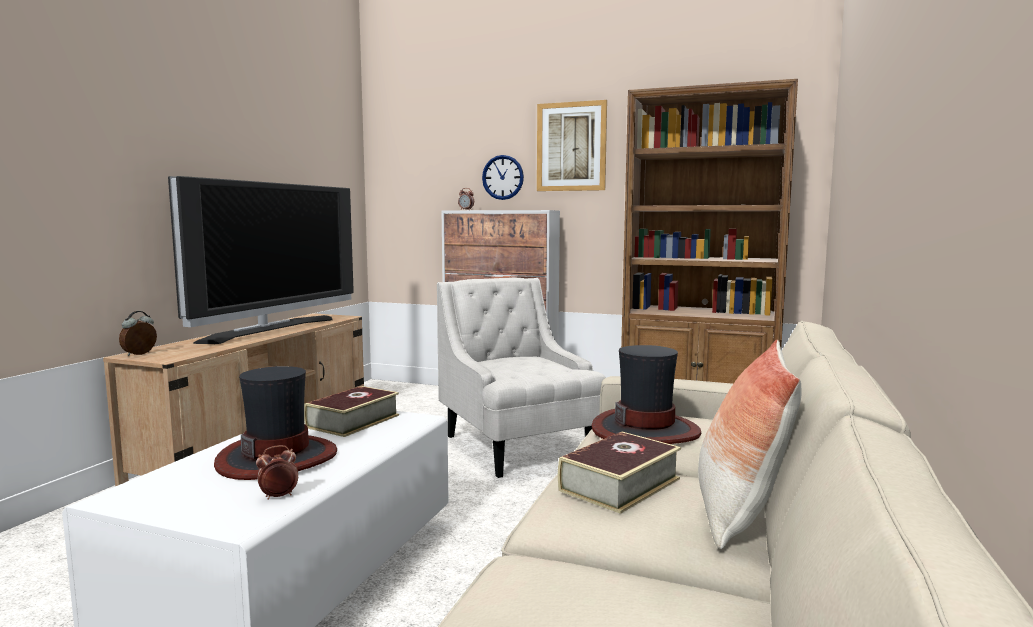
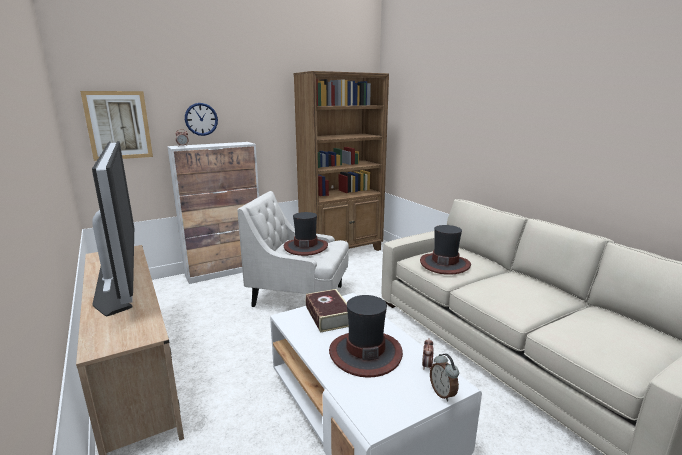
camera: 50 degrees left, 10 degrees up
(140, 354) = (104, 344): alarm clock -> alarm clock (443, 393)
(523, 363) = (305, 247): none -> hat
(571, 147) = (249, 98): picture -> picture (118, 125)
(620, 484) = (499, 290): book -> none
(739, 513) = (538, 284): pillow -> none

